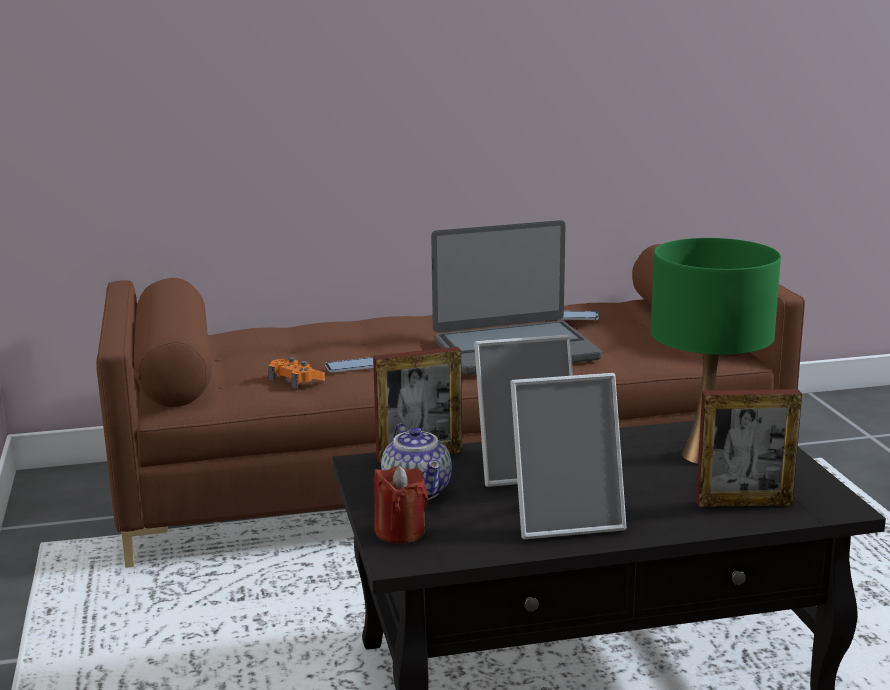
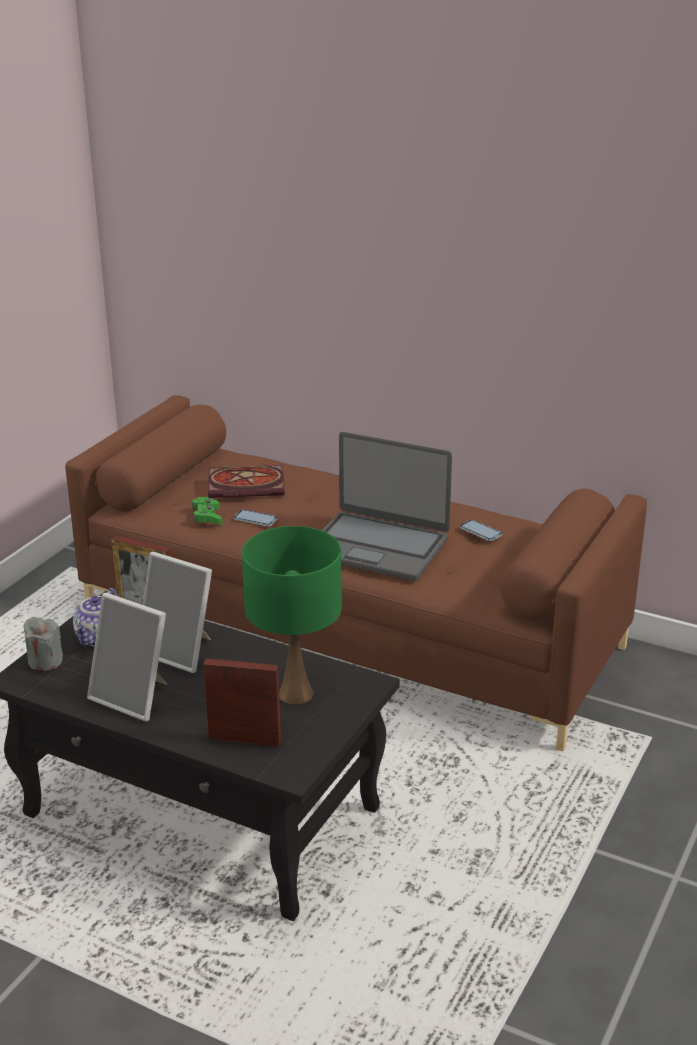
camera: 40 degrees right, 10 degrees up
(288, 346) = (248, 485): none -> book
(296, 380) = (207, 517): orange game controller -> green game controller
(400, 532) = (45, 661): red candle -> grey candle
(743, 503) = (244, 739): picture frame -> picture frame turned 150 degrees clockwise

